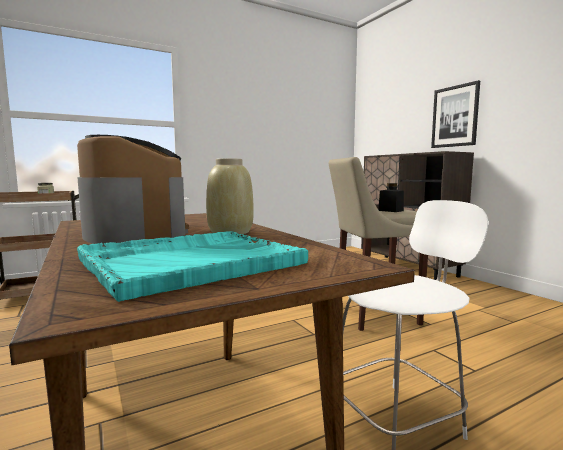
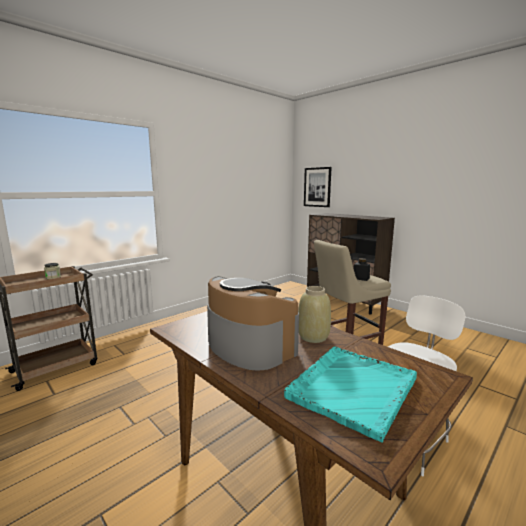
camera: 15 degrees left, 5 degrees up
(455, 116) = (380, 188): picture -> picture (317, 187)

